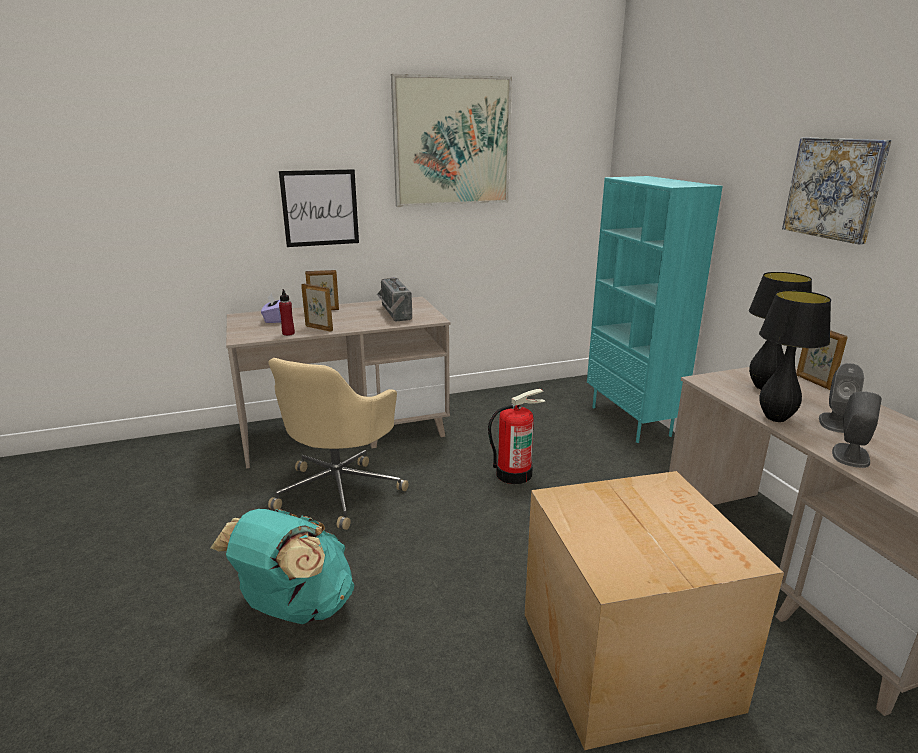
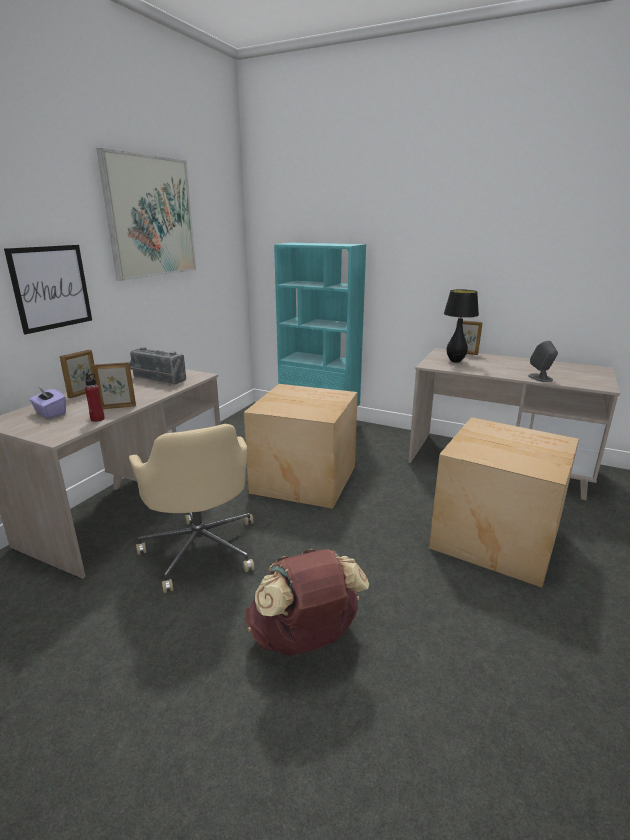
camera: 45 degrees left, 0 degrees up
(295, 608) = (305, 639): turquoise backpack -> brown backpack
(513, 474) = (303, 478): fire extinguisher -> cardboard box
(775, 418) = (489, 372): black table lamp -> none
(834, 188) = (451, 239): picture -> none
(835, 422) = (508, 367): grey speaker -> none

